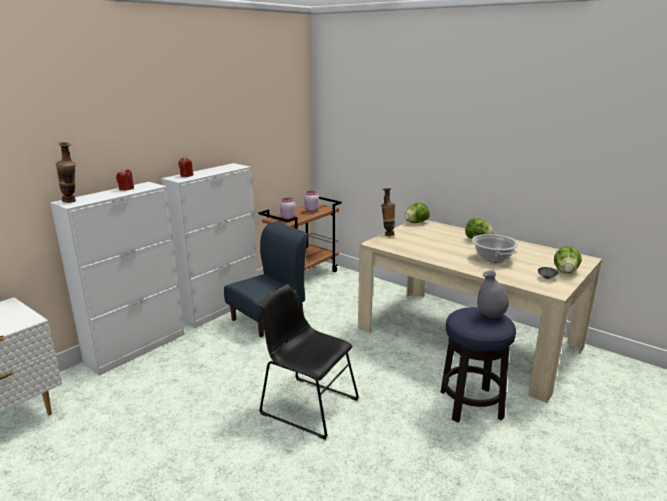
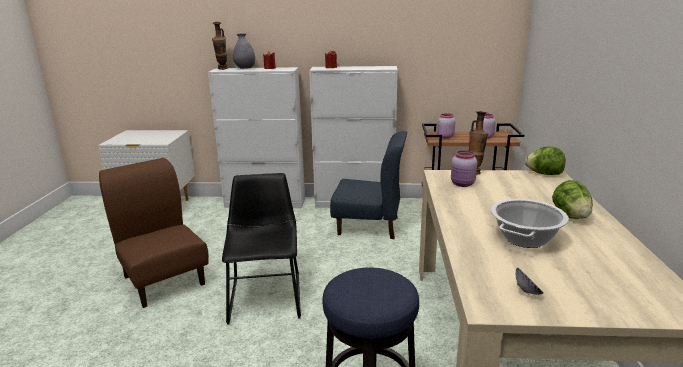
camera: 55 degrees right, 0 degrees up
(198, 459) = (164, 280): none -> brown chair
(401, 244) = (462, 184): none -> pink jar
(491, 316) = (388, 291): grey vase -> grey vase (245, 68)
(565, 272) = (588, 303): lettuce -> none

